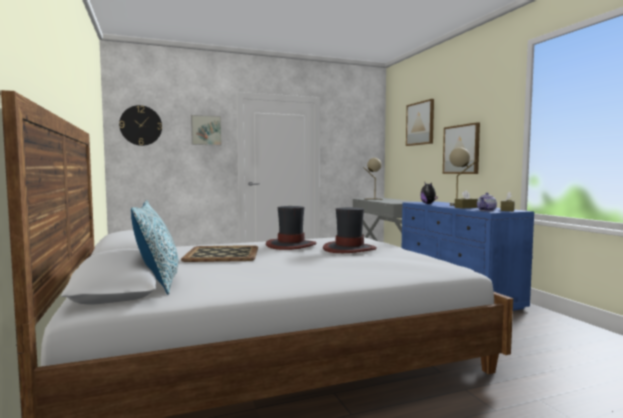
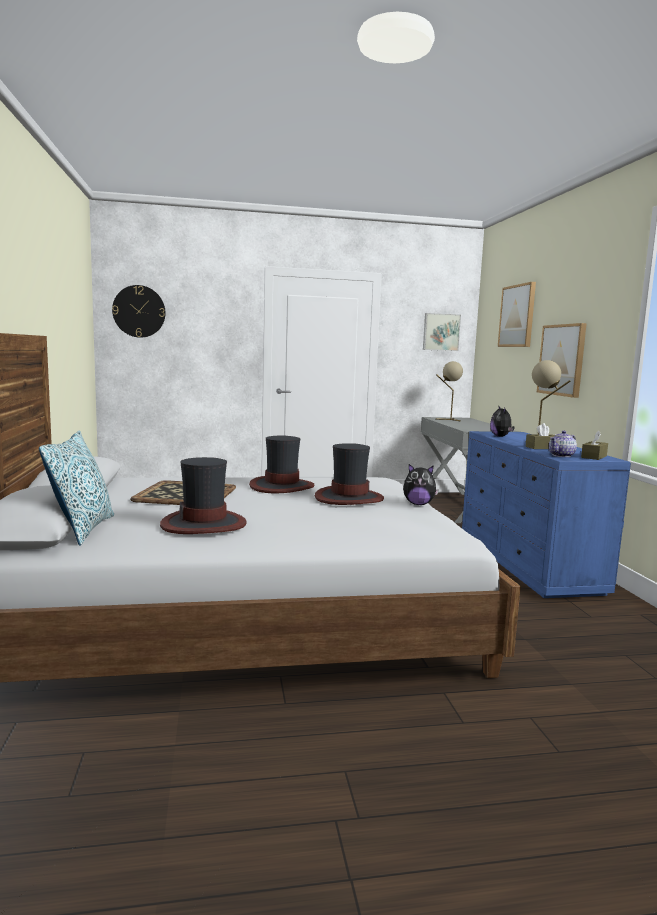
camera: 10 degrees right, 5 degrees up
(206, 130) = (222, 318): picture -> picture (441, 332)
(259, 272) = (204, 524): none -> hat
(403, 249) = (418, 504): none -> plush toy

